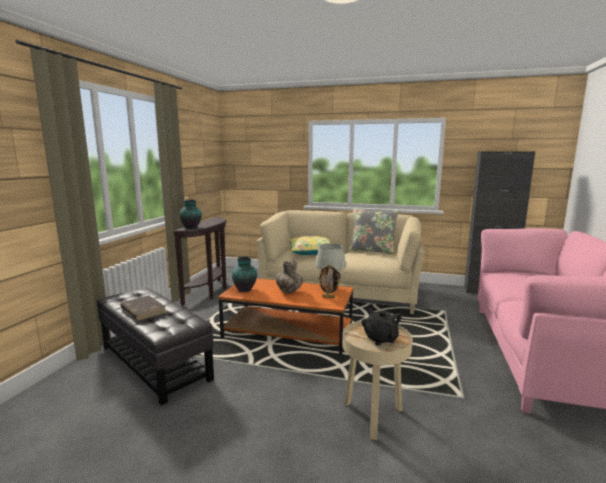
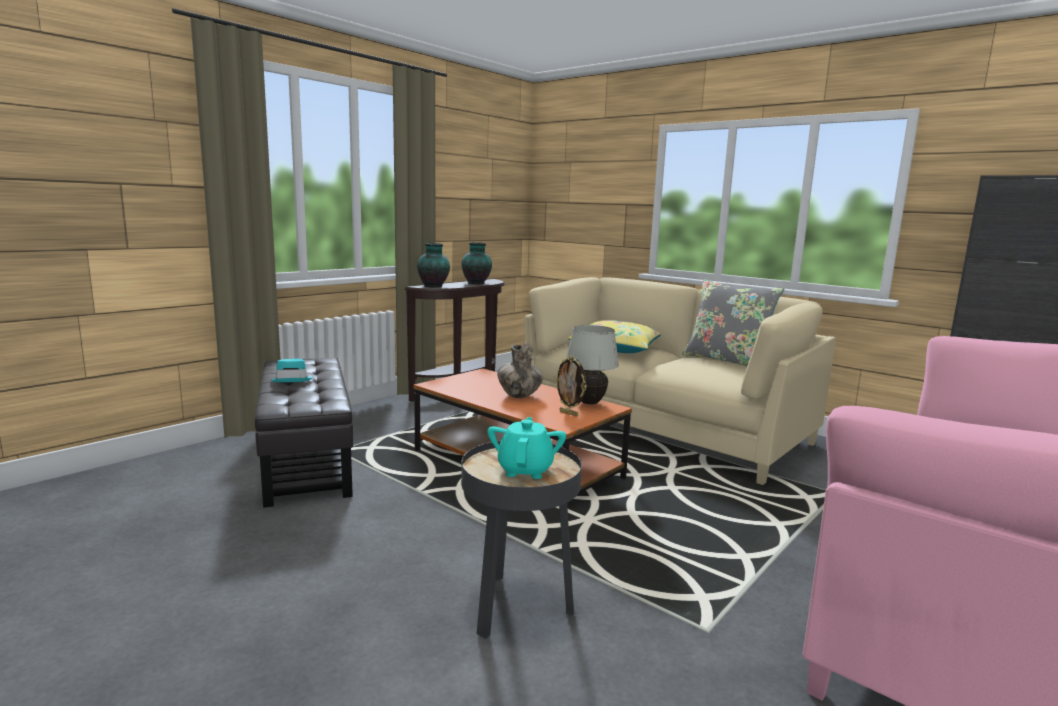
camera: 25 degrees right, 0 degrees up
(143, 310) = (292, 380): brown book -> turquoise hat
(245, 289) = (461, 382): vase -> vase (477, 283)
(373, 416) = (517, 607): beige side table -> black side table
(380, 339) = (525, 470): black teapot -> turquoise teapot

